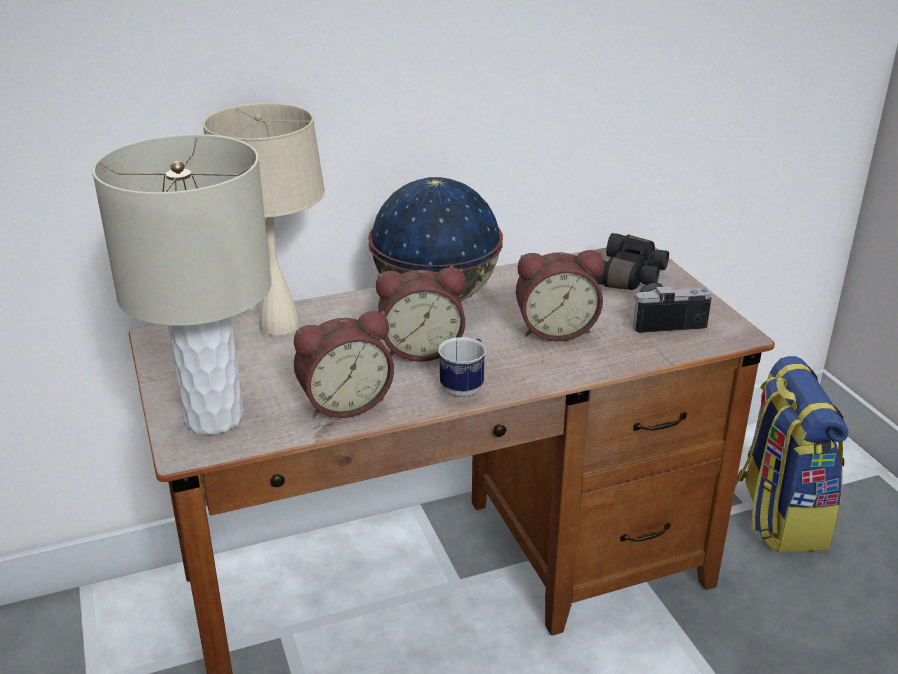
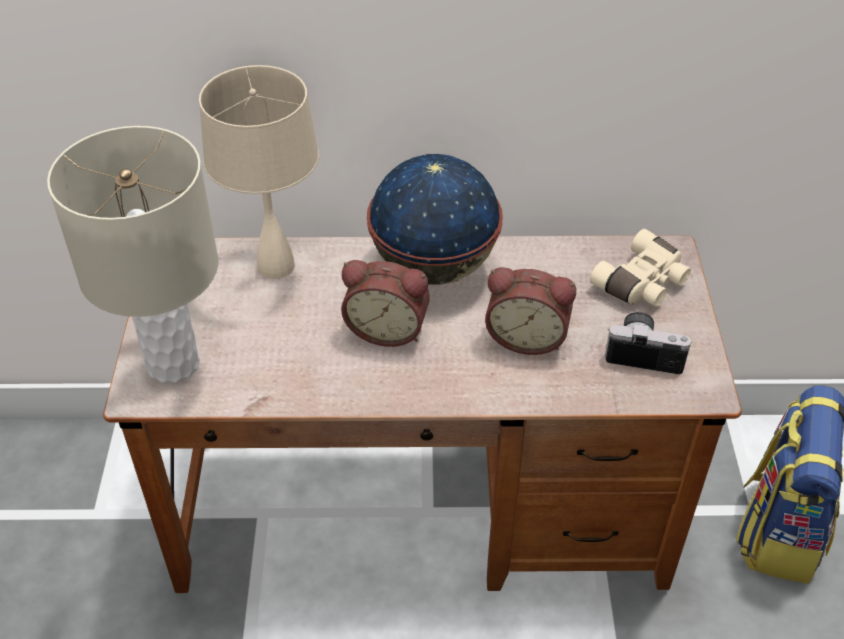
camera: 20 degrees right, 15 degrees up
(344, 402) = (288, 376): alarm clock -> none
(465, 387) = (403, 387): mug -> none
(630, 276) = (643, 283): black binoculars -> beige binoculars

